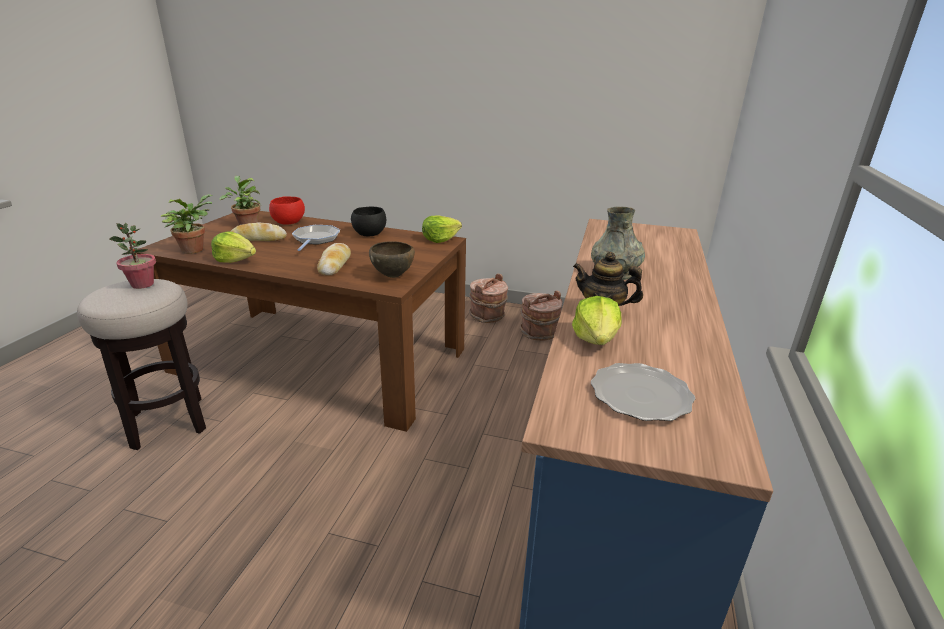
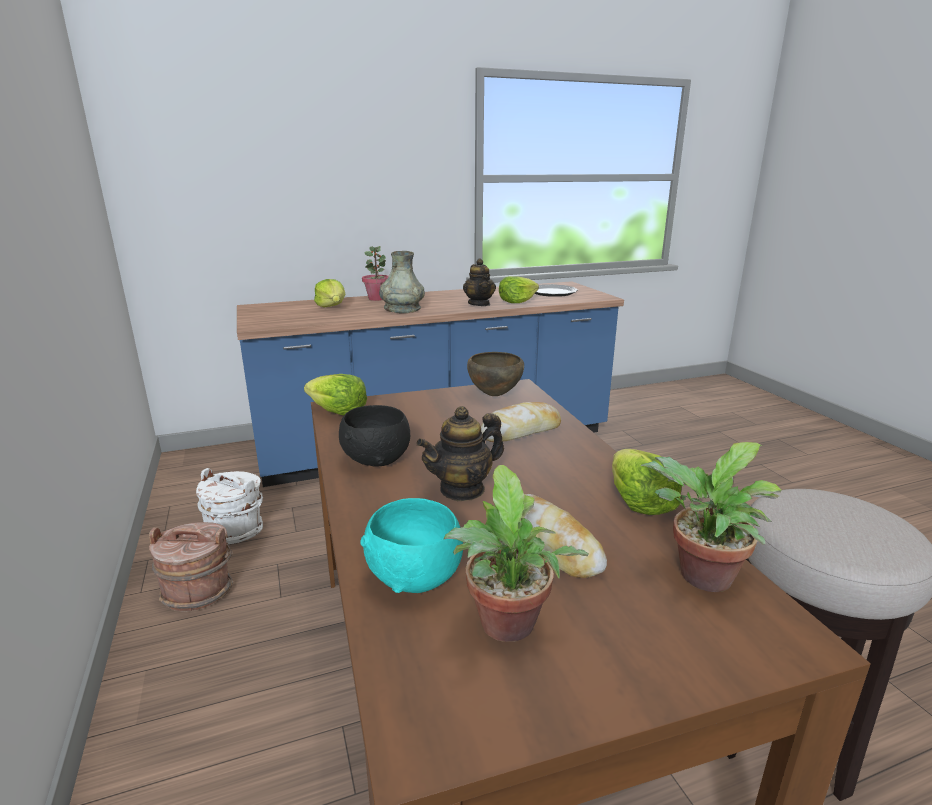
camera: 125 degrees left, 5 degrees down
(142, 284) = (819, 528): potted plant -> potted plant (377, 298)
(288, 223) = (416, 577): red bowl -> turquoise bowl
(315, 239) = (462, 489): frying pan -> teapot
(539, 333) = (235, 530): brown bucket -> white bucket
(655, 252) = (332, 306): none -> lettuce

